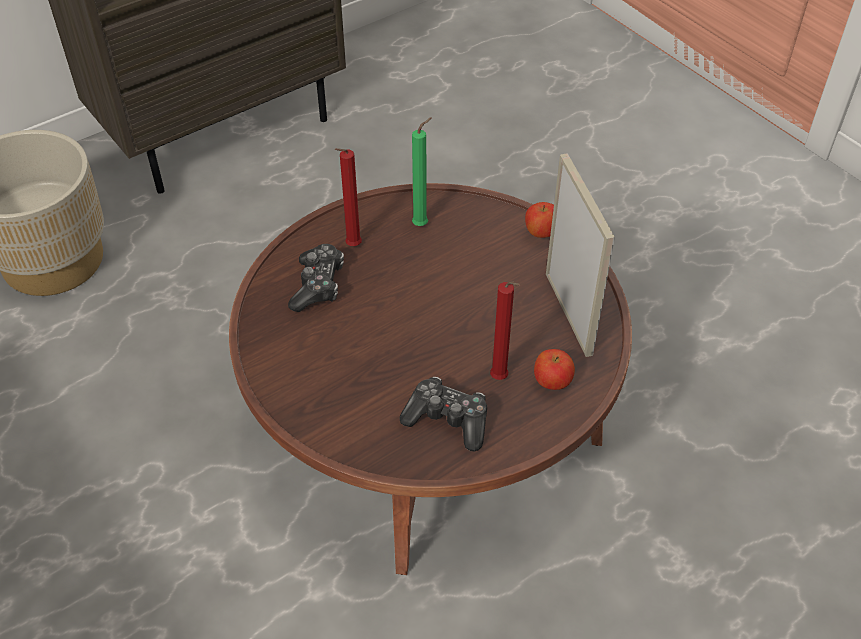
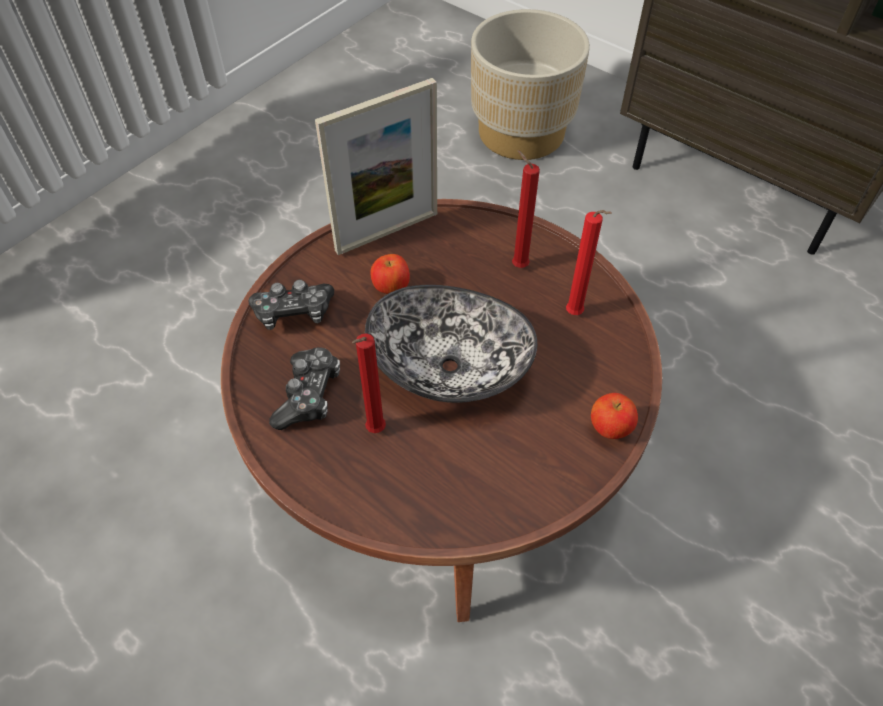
camera: 75 degrees right, 5 degrees up
(318, 285) = (454, 253): game controller -> game controller (293, 312)
(422, 224) = (576, 315): green candle -> red candle
(450, 316) = (449, 368): none -> bowl
(552, 382) = (382, 481): apple -> apple (391, 287)
(568, 313) = (492, 481): picture frame -> picture frame (387, 232)

